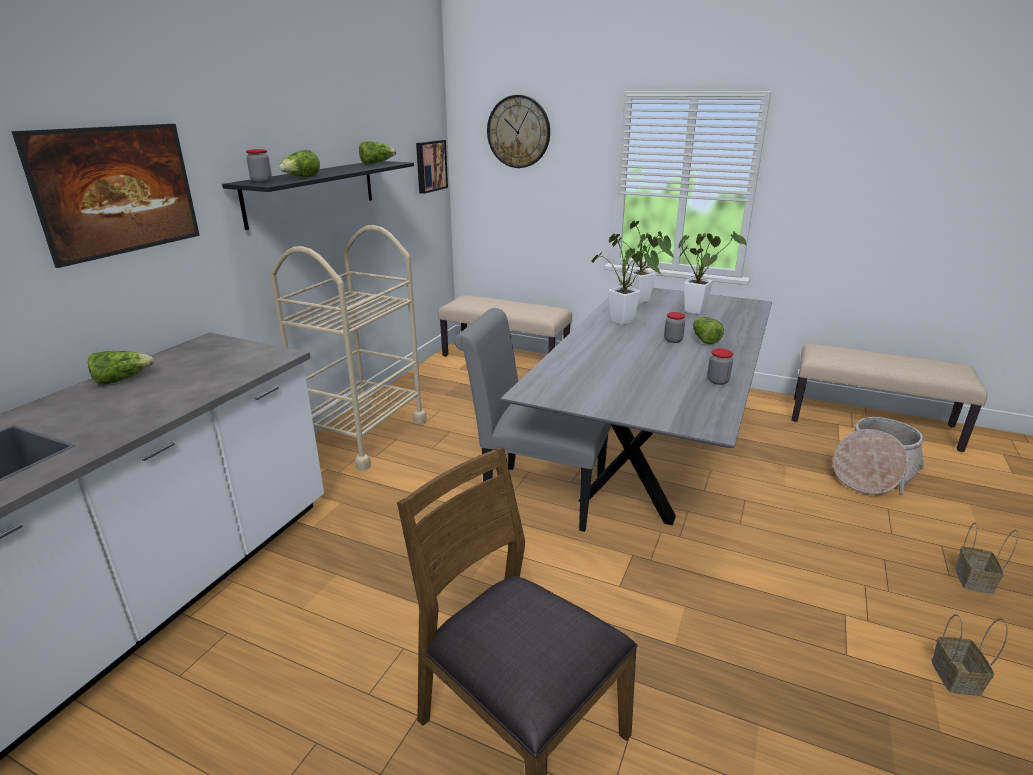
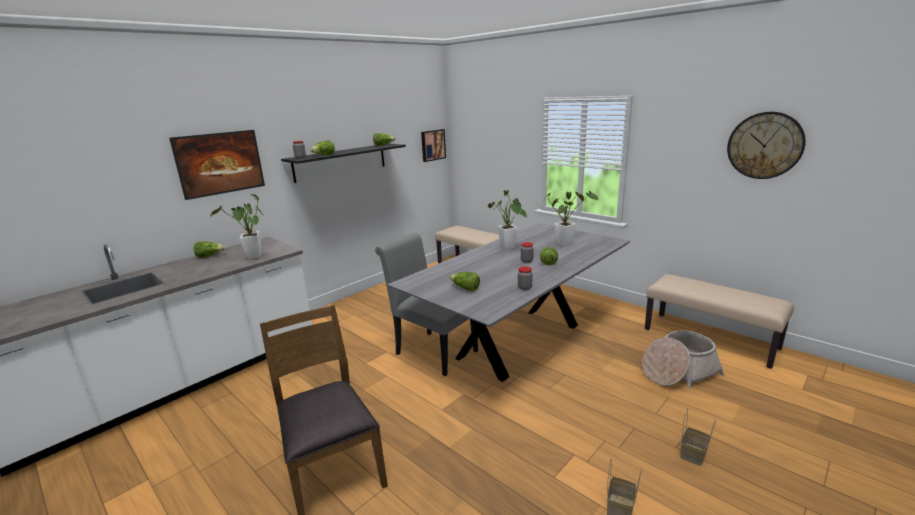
camera: 20 degrees right, 5 degrees down
(363, 435) = (361, 305): beige cart -> none
(518, 132) = (485, 123): wall clock -> wall clock (764, 145)
(634, 391) = (465, 288): none -> lettuce
(641, 302) = (535, 236): potted plant -> potted plant (253, 257)

